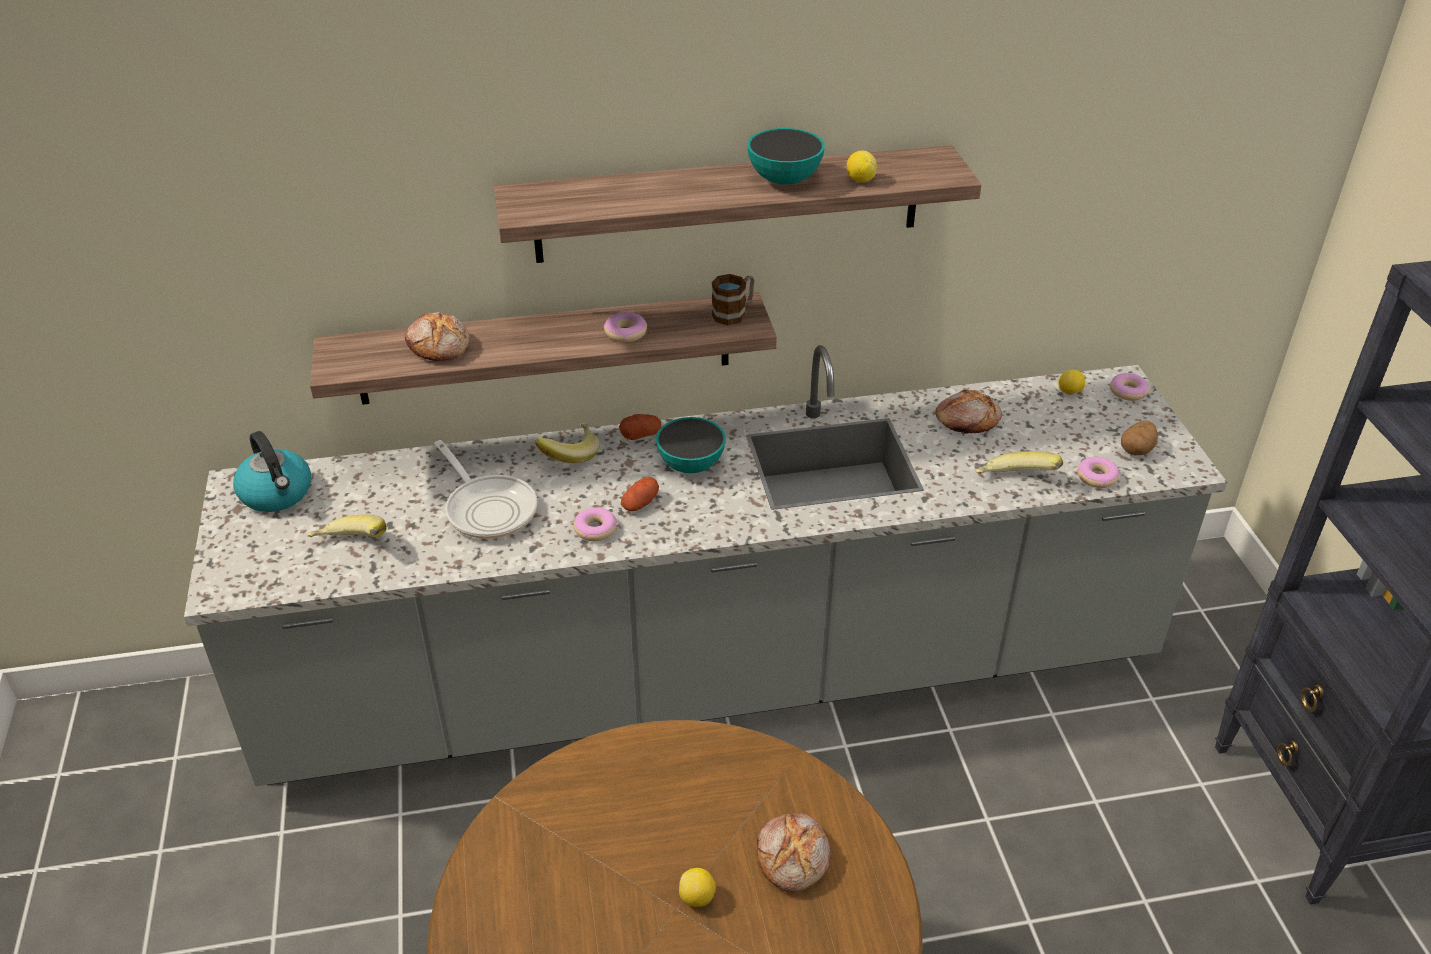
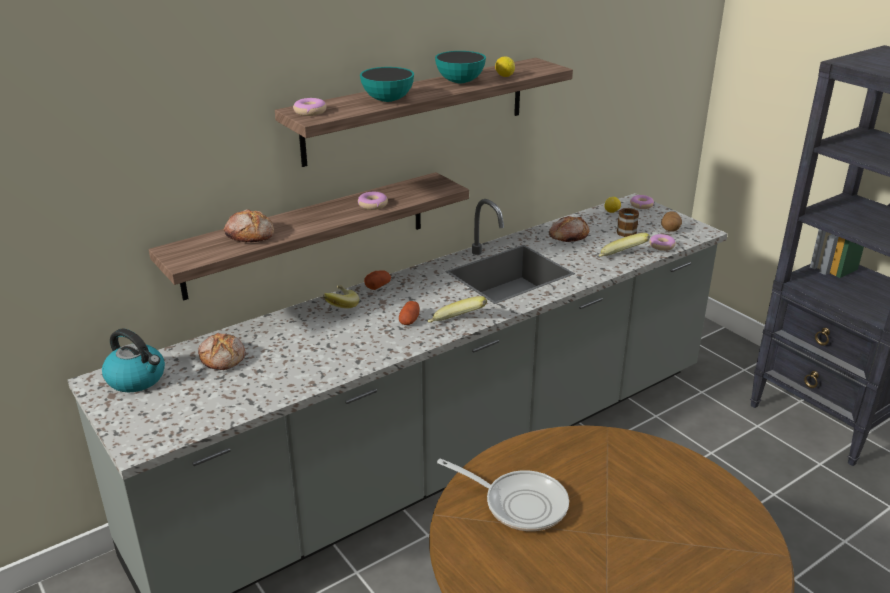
camera: 25 degrees left, 10 degrees down
(351, 547) = (223, 394): banana -> banana (456, 324)
(488, 508) = (307, 348): frying pan -> frying pan (519, 503)
(595, 529) = (392, 341): donut -> donut (310, 112)
(691, 465) = (424, 294): bowl -> bowl (387, 100)
(697, 898) = (615, 524): lemon -> none
(734, 313) = (432, 183): mug -> mug (627, 231)
(794, 857) = (653, 482): bread -> bread (223, 358)

